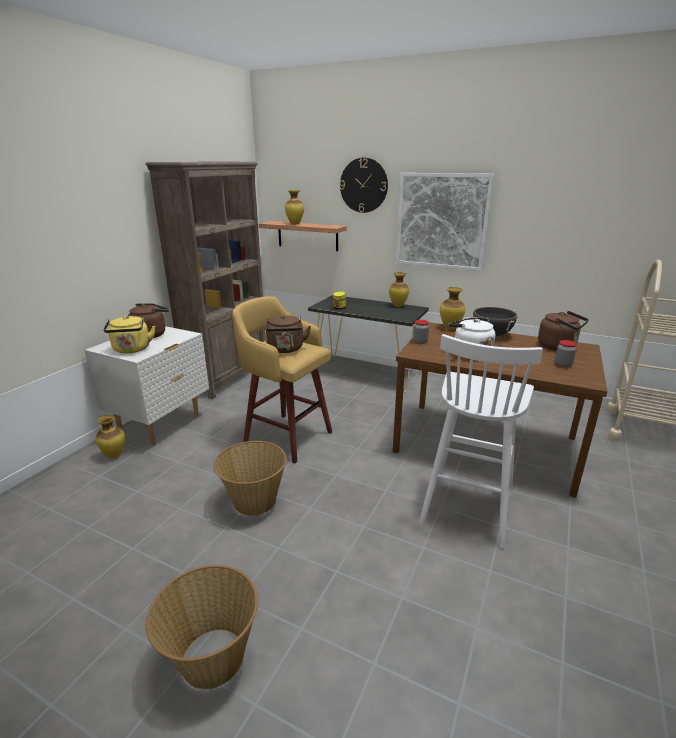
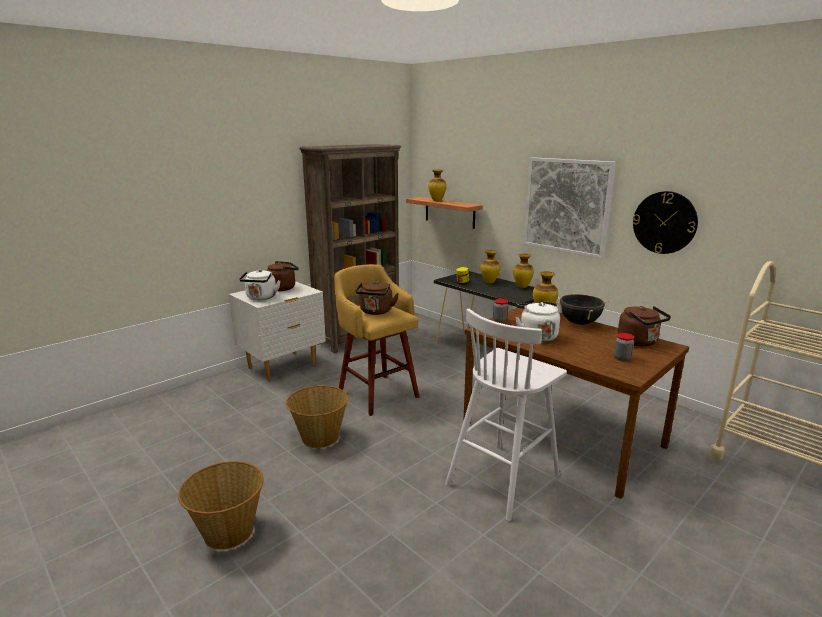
camera: 20 degrees right, 5 degrees down
(115, 455) = (236, 383): vase -> vase (489, 282)
(132, 350) = (261, 298): yellow kettle -> white kettle
(363, 185) = (498, 168): wall clock -> wall clock (664, 222)

